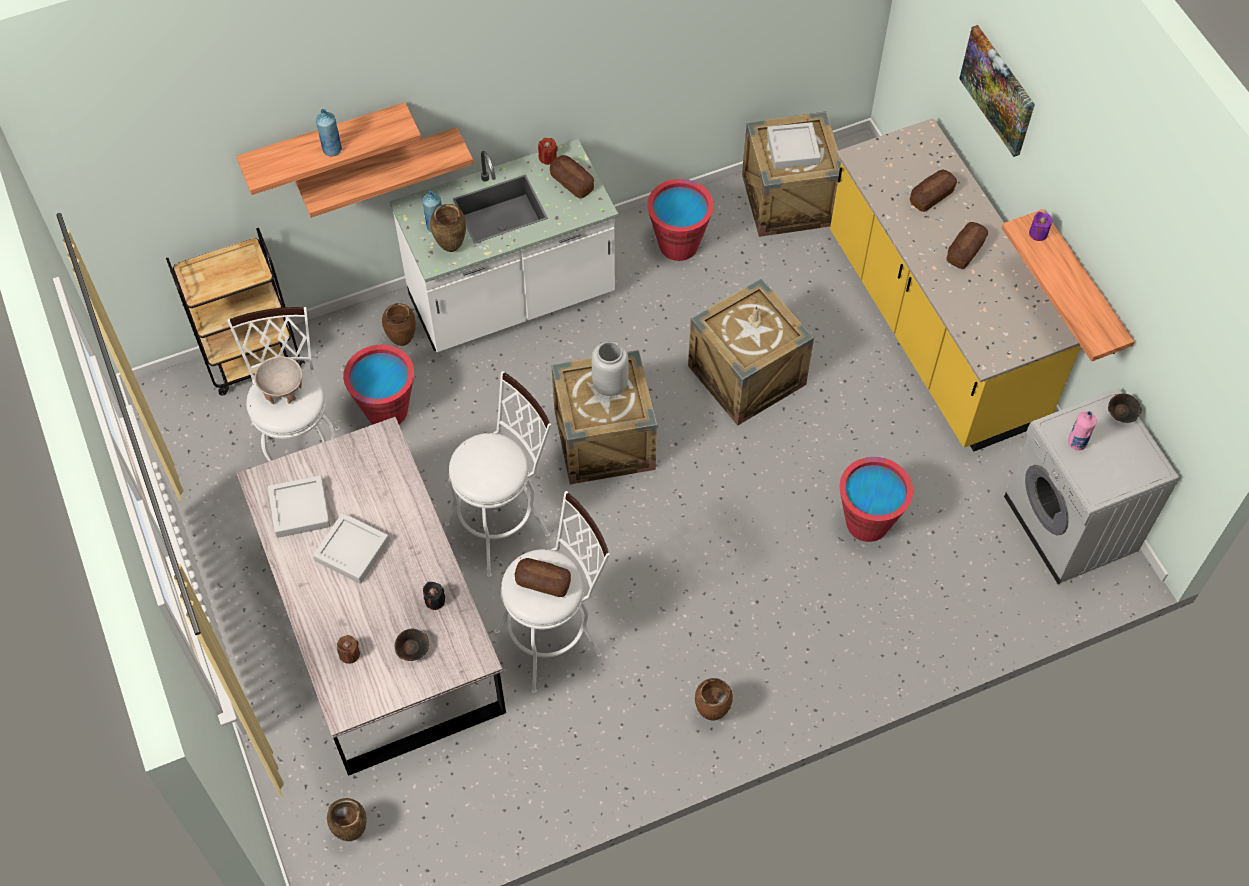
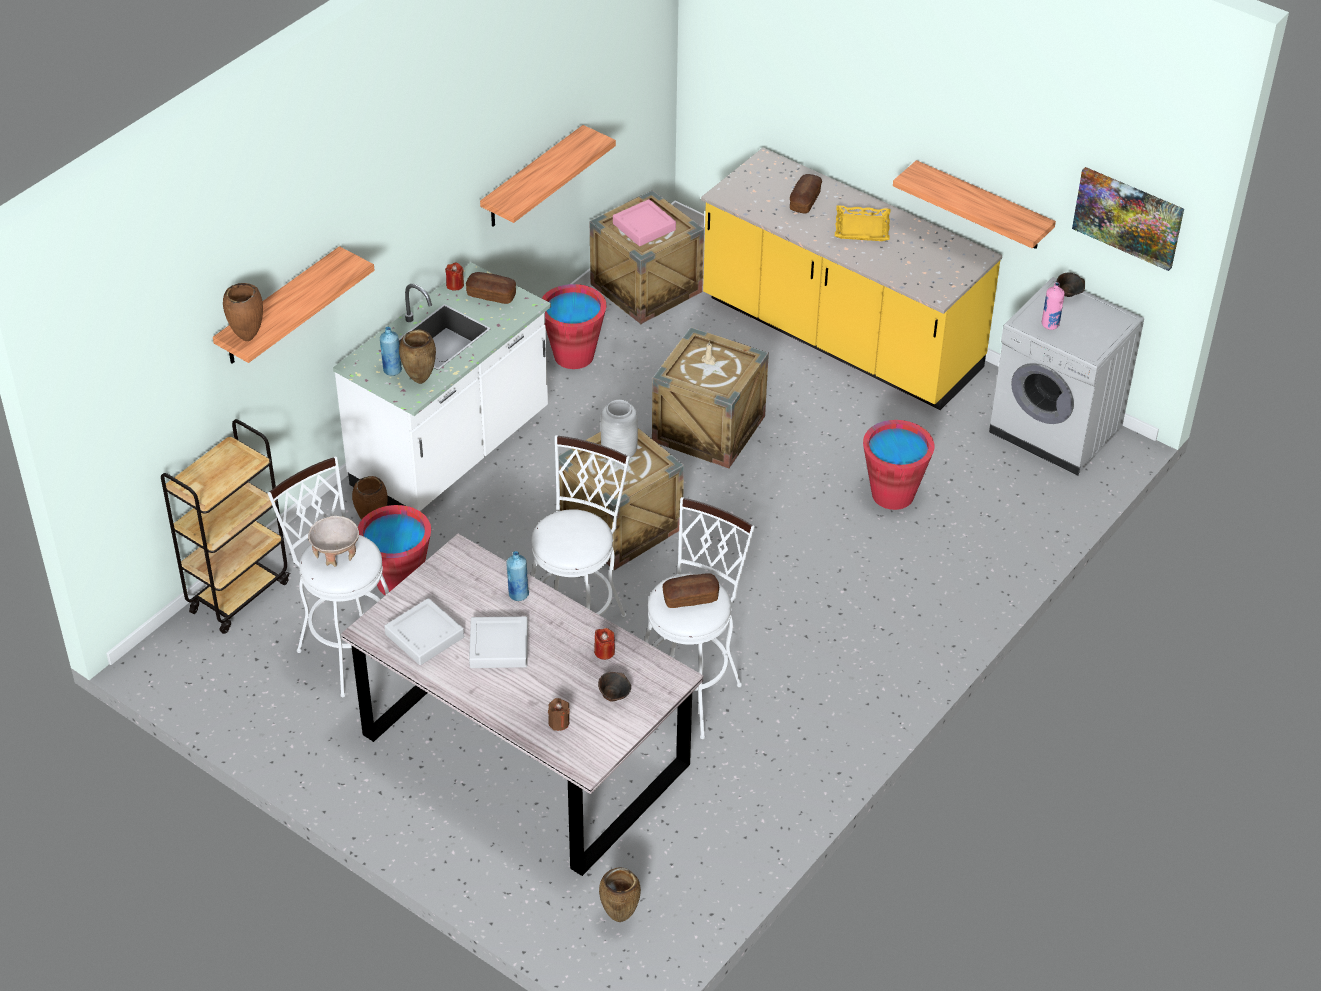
camera: 30 degrees left, 15 degrees down
(332, 149) = (300, 301): blue bottle -> blue bottle (518, 594)
(379, 167) = (321, 329): shelf -> shelf (533, 178)
(435, 601) = (604, 652): black candle -> red candle
(711, 714) = (869, 686): brown vase -> brown vase (248, 338)
(792, 149) = (644, 227): grey tray -> pink tray
(965, 251) = (862, 228): bread -> yellow tray
(998, 90) = (834, 77): picture -> picture (1128, 217)
(1038, 233) = (926, 177): purple candle -> none

